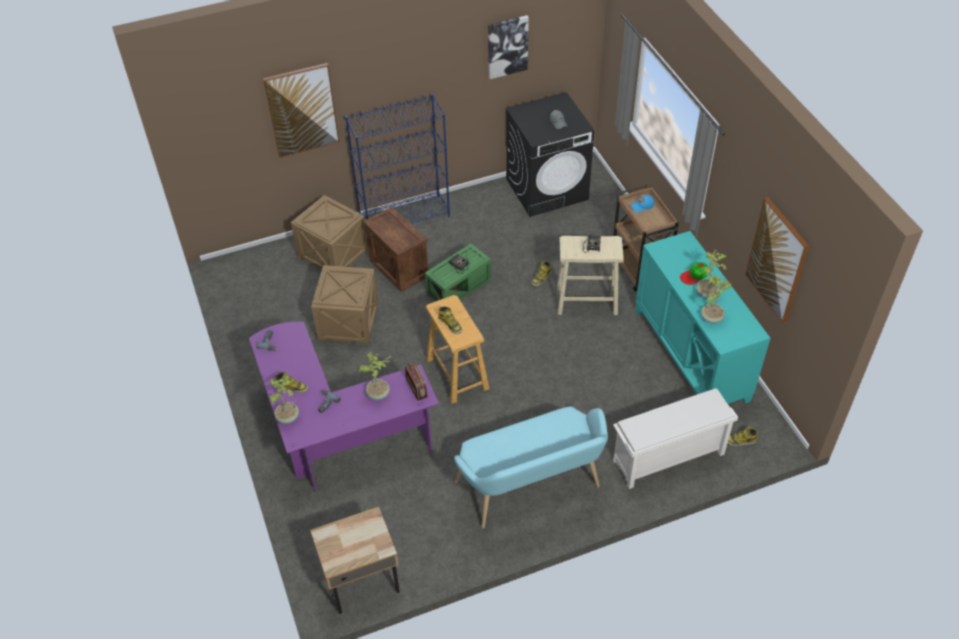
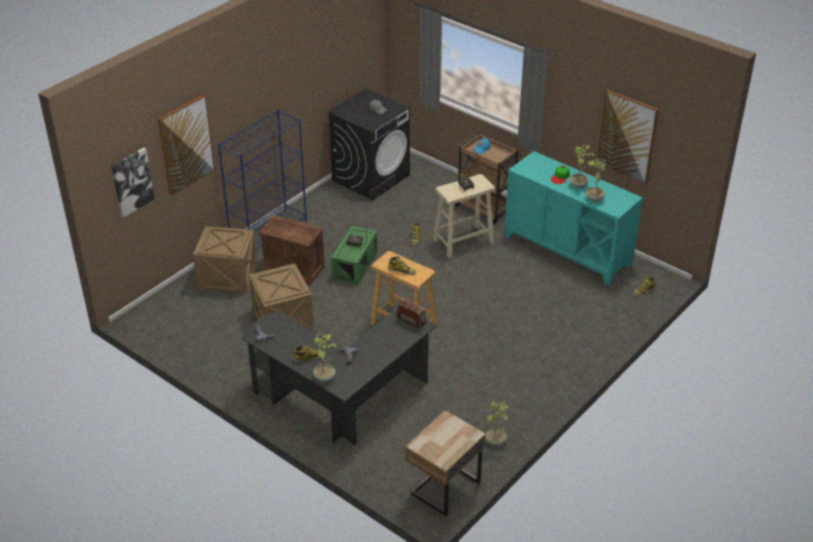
camera: 30 degrees left, 10 degrees down
(335, 435) = (339, 401): purple desk -> black desk
(378, 394) = (385, 336): potted plant -> potted plant (496, 441)
(507, 46) = (324, 54): picture -> picture (132, 181)
(531, 488) = (523, 377): turquoise bench -> none
(667, 458) = (603, 320): white shoe rack -> none

